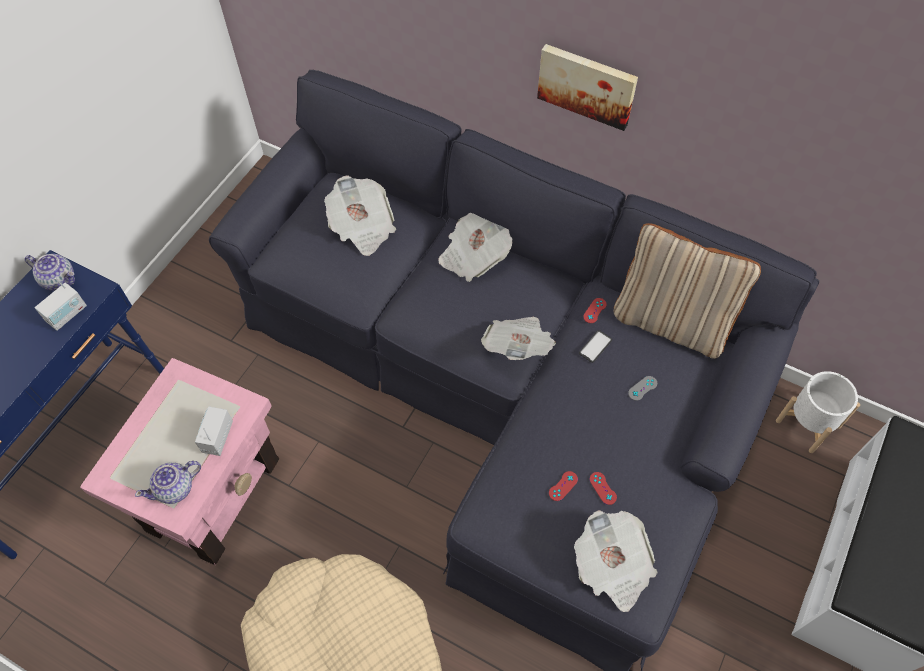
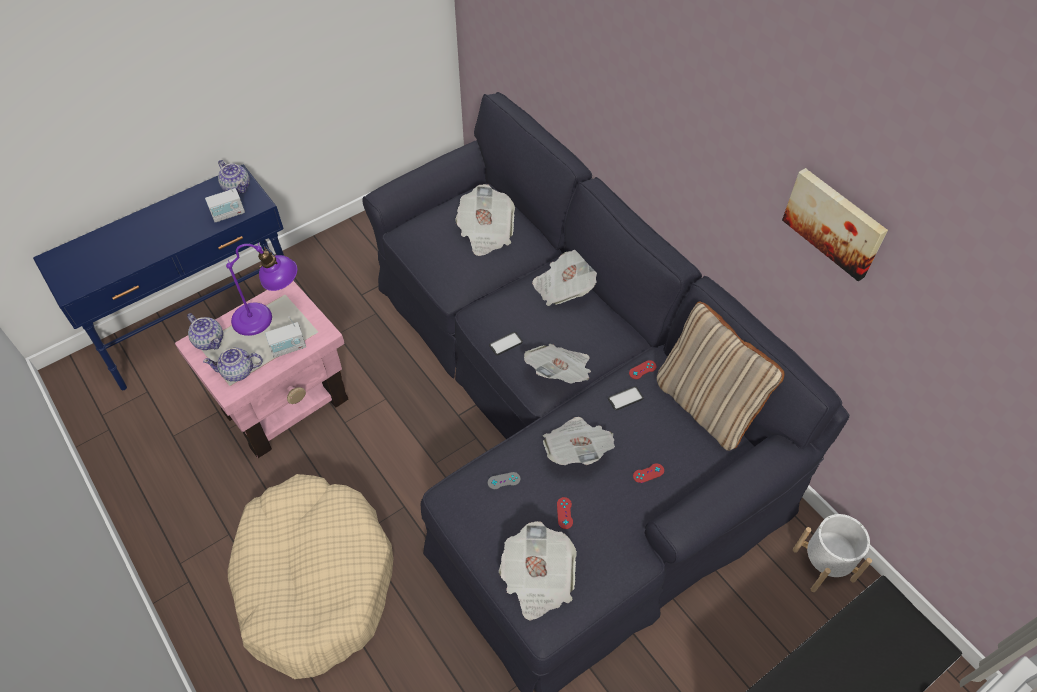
camera: 25 degrees right, 5 degrees down
(121, 467) = (210, 341): none -> teapot
(174, 410) = (270, 315): none -> purple table lamp
(217, 437) = (288, 347): radio -> radio turned 150 degrees counterclockwise
(447, 338) = (505, 344): none -> phone
(563, 486) = (532, 497): red game controller -> red game controller (648, 473)
(579, 419) = (576, 450): none -> newspaper
(587, 85) = (693, 165): picture -> picture (835, 222)
(642, 388) = (647, 448): grey game controller -> grey game controller (504, 480)

